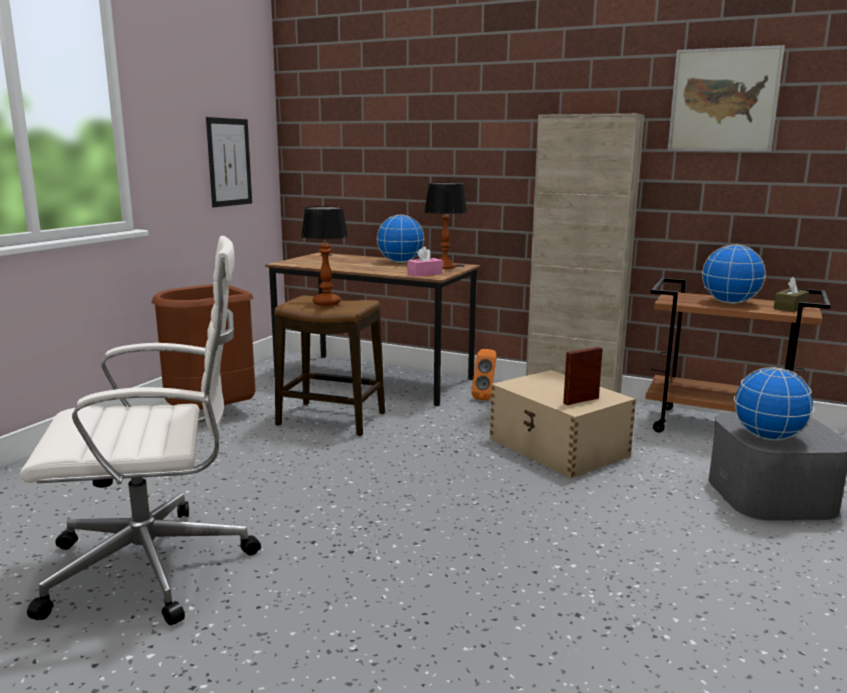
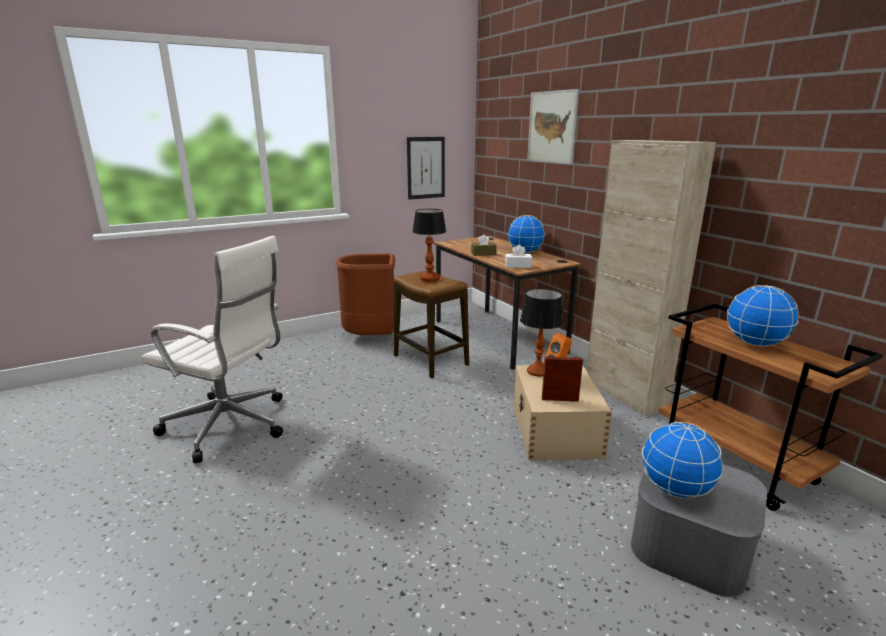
camera: 35 degrees right, 5 degrees up
(424, 274) = (518, 266): pink tissue box -> white tissue box
(444, 267) = (547, 261): table lamp -> table lamp (538, 371)
(723, 100) = (800, 128): picture -> picture (552, 127)
(790, 307) = (817, 364): brown tissue box -> brown tissue box (483, 254)

